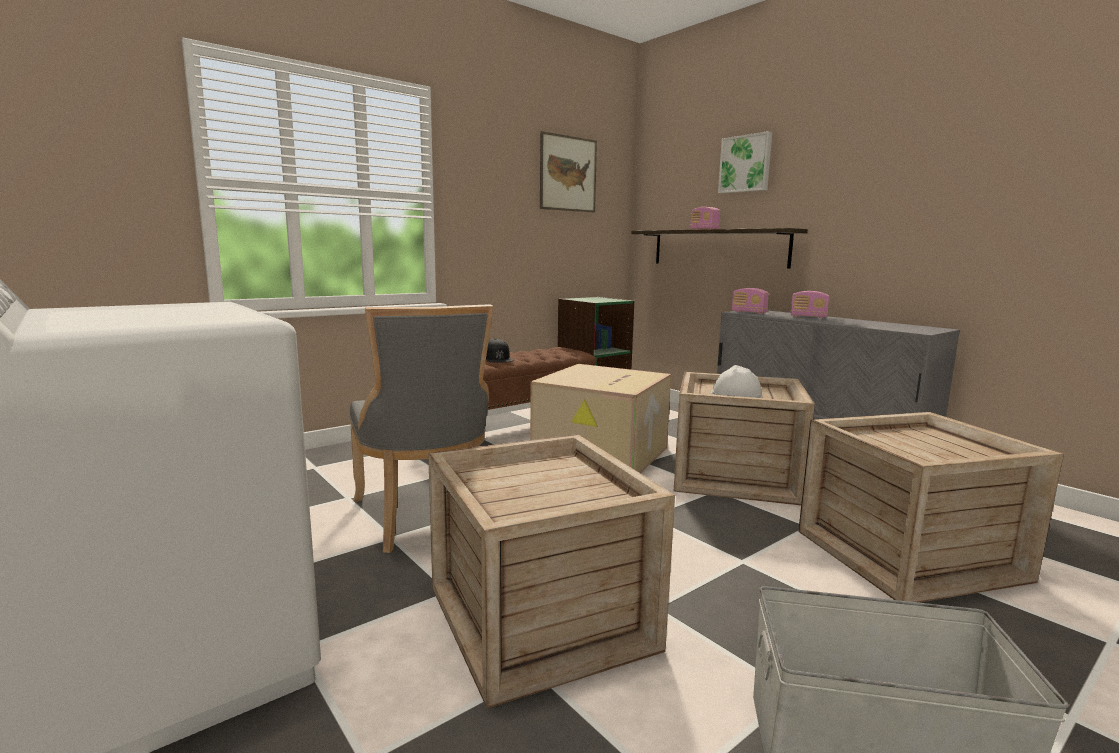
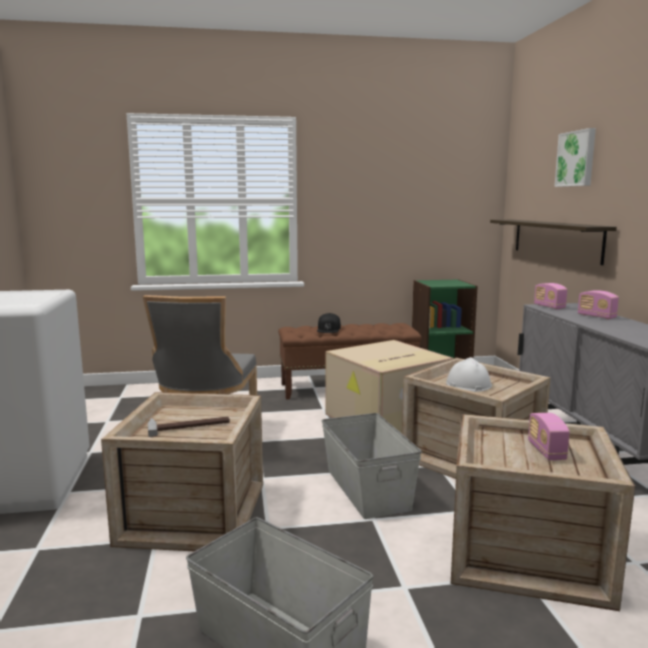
camera: 30 degrees right, 0 degrees up
(544, 488) = (189, 425): none -> hammer
(568, 174) = (428, 171): picture -> none
(689, 530) = (367, 488): none -> grey storage box
(704, 229) = (540, 222): radio -> radio (546, 451)

